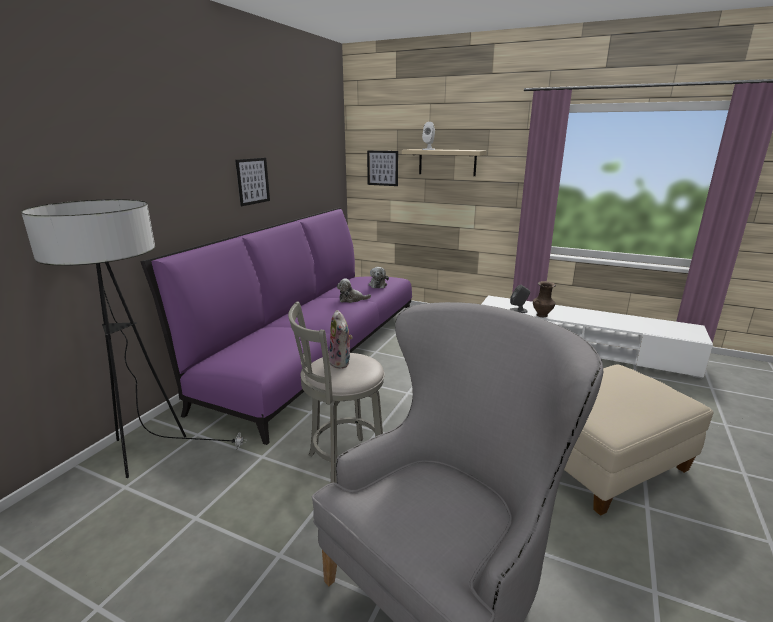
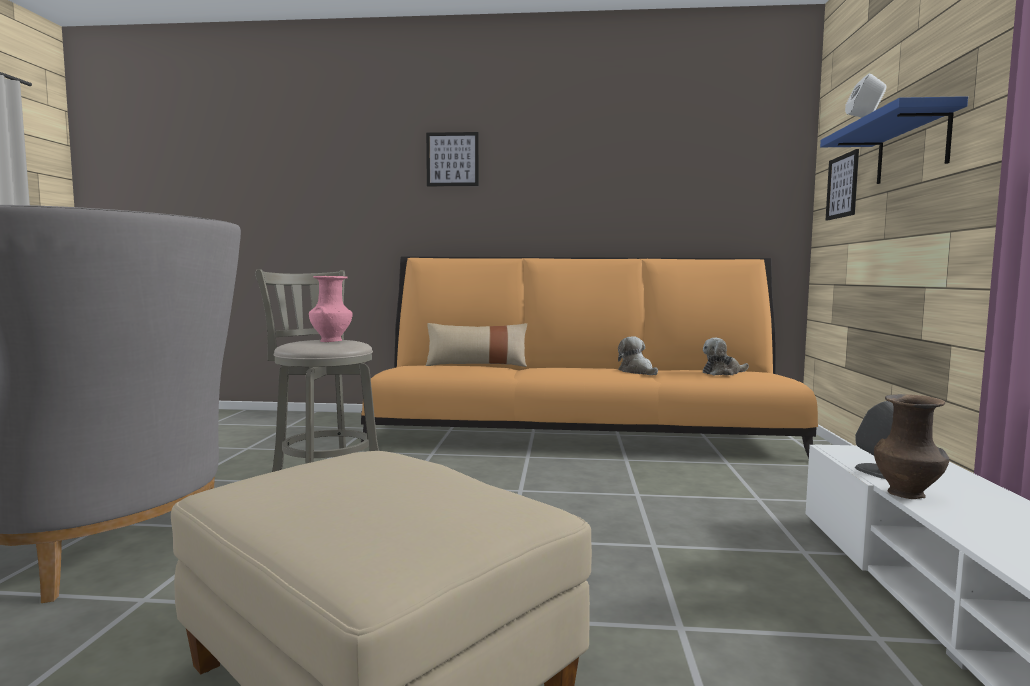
camera: 70 degrees right, 15 degrees down
(150, 455) = (333, 422): floor lamp -> none
(253, 181) = (572, 200): picture -> picture (452, 159)
(271, 335) = (477, 365): none -> beige pillow
(316, 352) = (579, 435): purple sofa -> orange sofa
(341, 362) = (331, 341): plush toy -> pink vase
(447, 162) = (912, 147): beige shelf -> blue shelf

